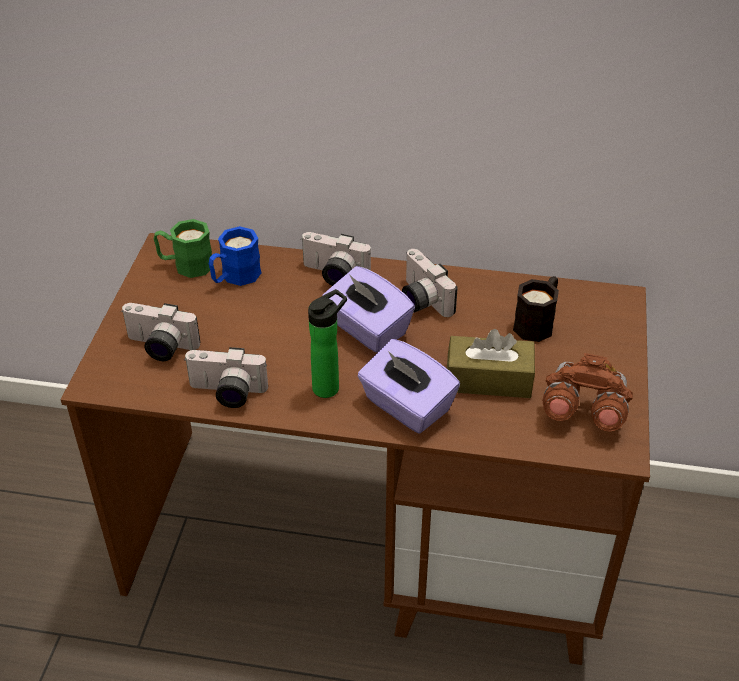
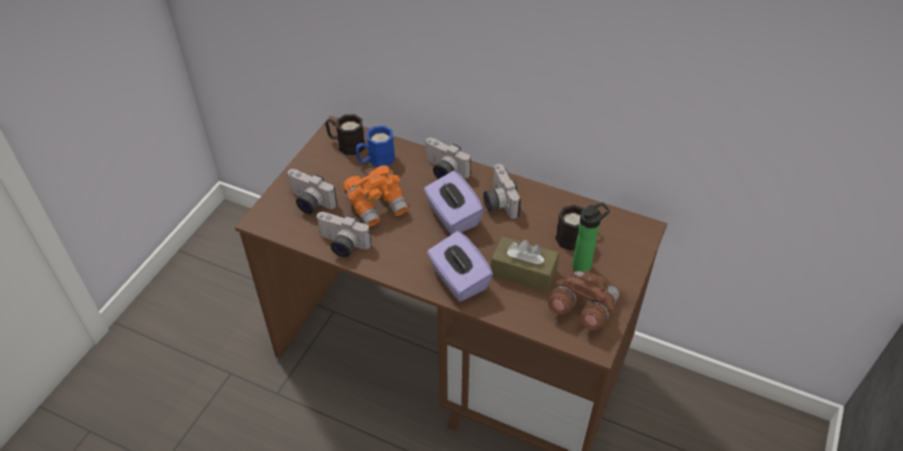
camera: 15 degrees right, 5 degrees up
(186, 265) = (346, 144): green mug -> black mug
(258, 333) = (377, 205): none -> orange binoculars
(329, 386) = (411, 254): bottle -> bottle (584, 265)

